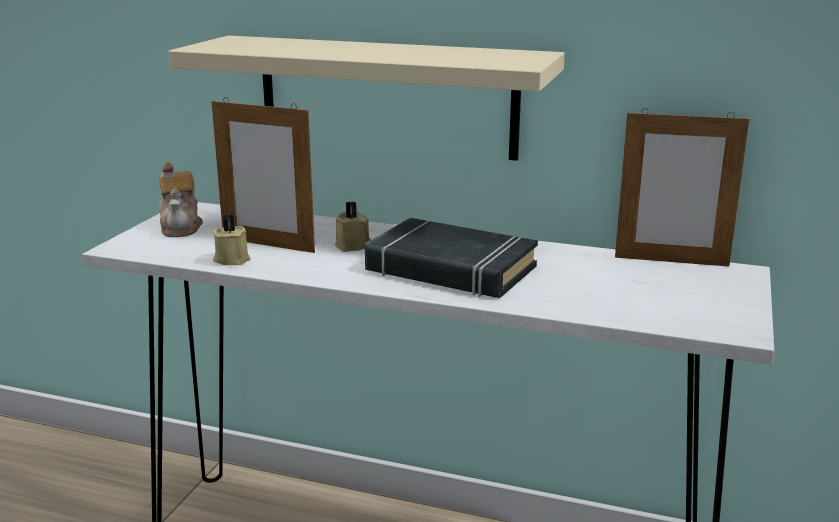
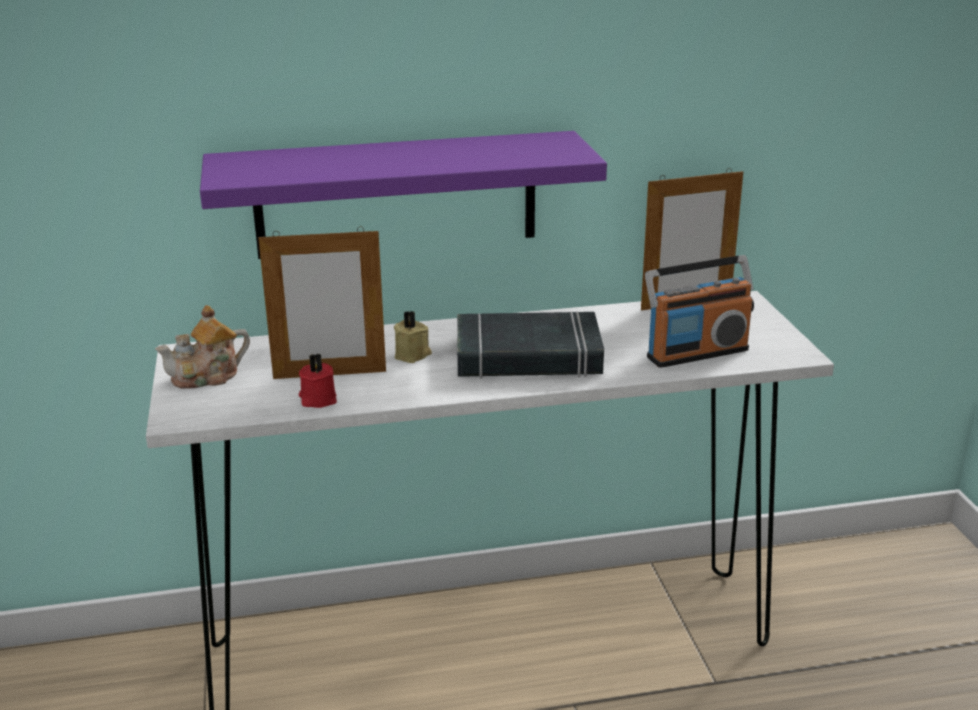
camera: 30 degrees left, 5 degrees up
(181, 226) = (207, 377): teapot -> teapot turned 105 degrees clockwise
(232, 259) = (317, 399): beige candle -> red candle
(387, 96) = (396, 195): beige shelf -> purple shelf
(622, 304) = (696, 353): none -> radio

